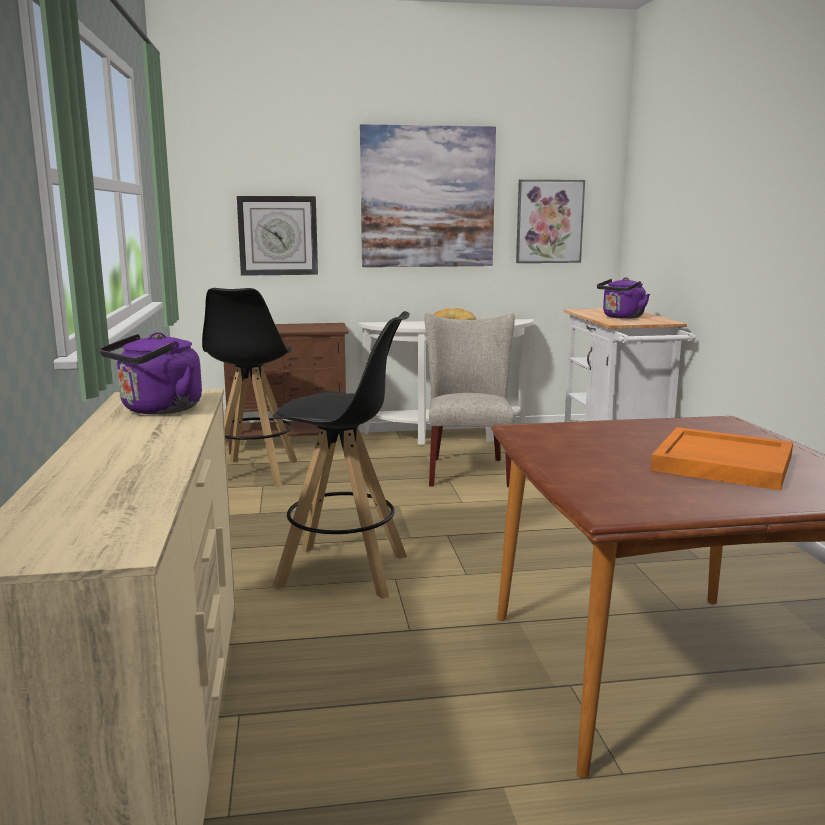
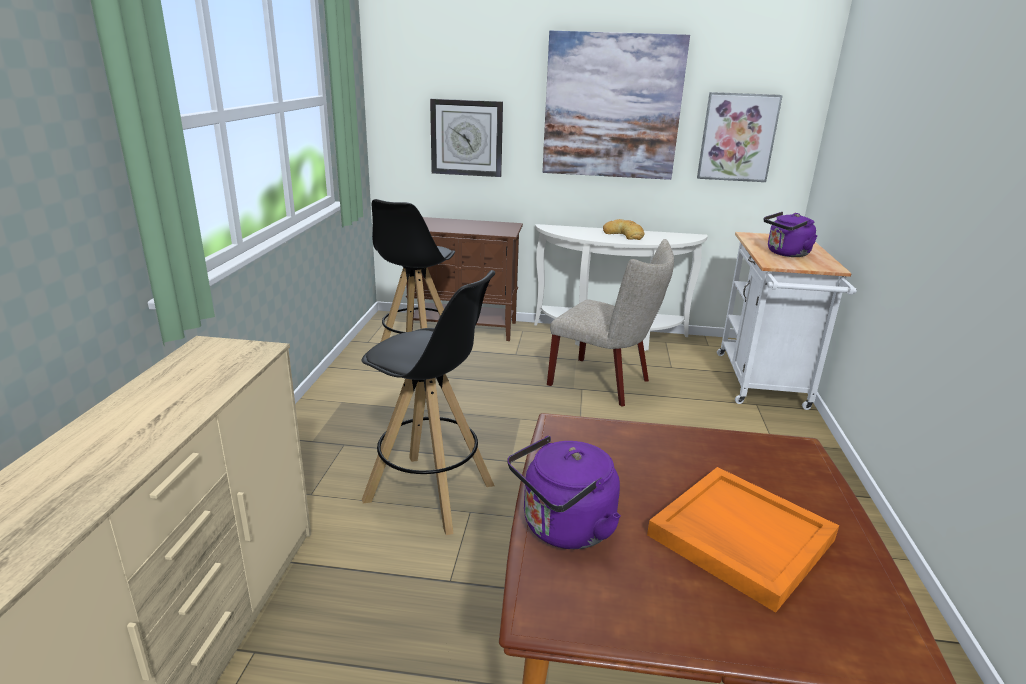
camera: 15 degrees right, 10 degrees up
(158, 410) = (199, 375): purple kettle -> purple kettle (563, 529)
(467, 470) = (605, 383): beige chair -> beige chair turned 105 degrees clockwise

